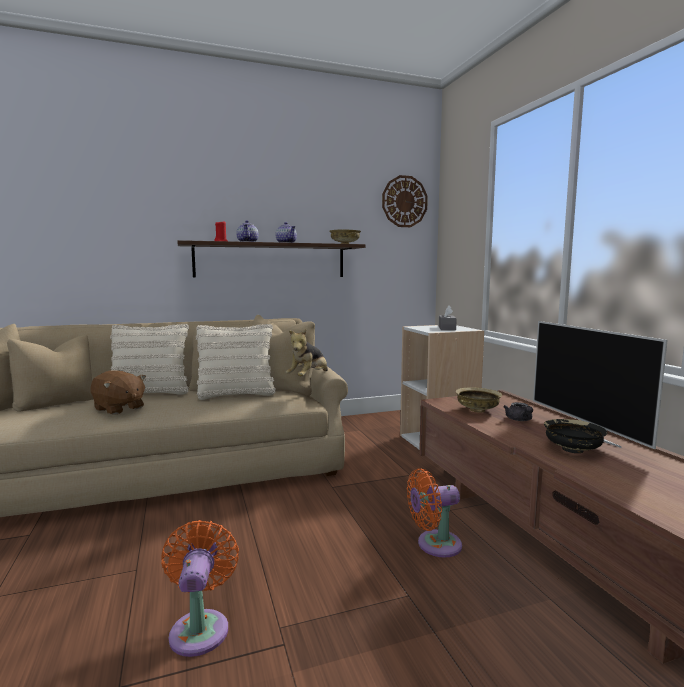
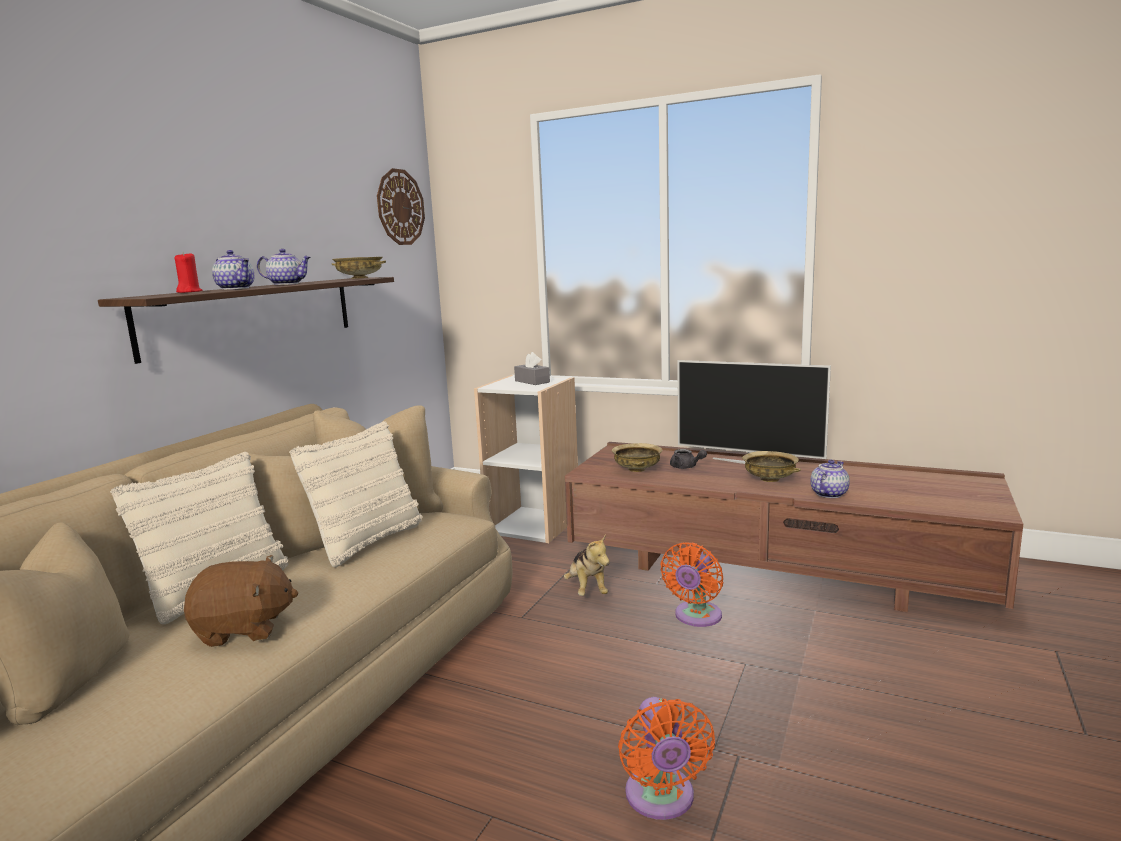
camera: 45 degrees left, 5 degrees up
(200, 627) = (661, 799): orange fan -> orange fan turned 135 degrees counterclockwise
(308, 377) = (457, 485): plush toy -> plush toy (587, 589)
(572, 449) = (769, 479): black bowl -> beige bowl
(603, 479) = (828, 494): none -> teapot

